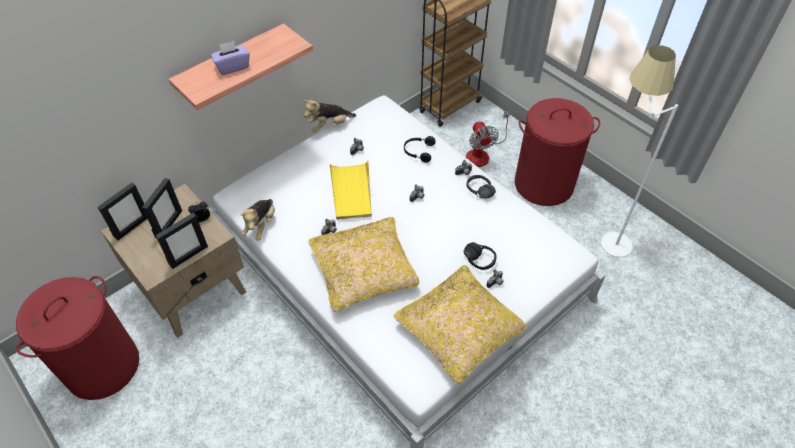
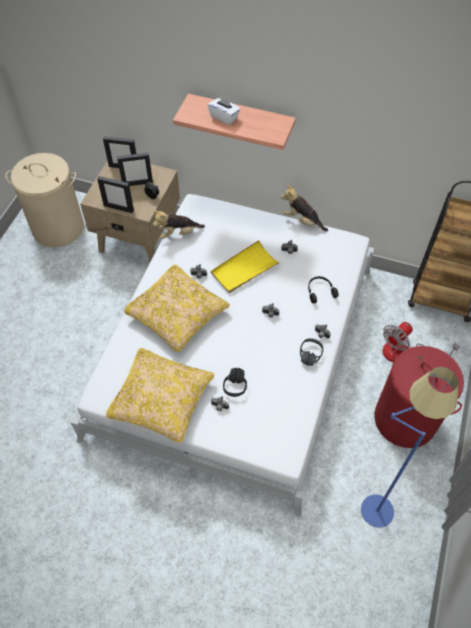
camera: 60 degrees right, 5 degrees up
(102, 366) = (58, 227): red laundry basket -> beige laundry basket
(232, 67) = (224, 117): purple tissue box -> white tissue box
(604, 236) = (379, 496): white floor lamp -> blue floor lamp

